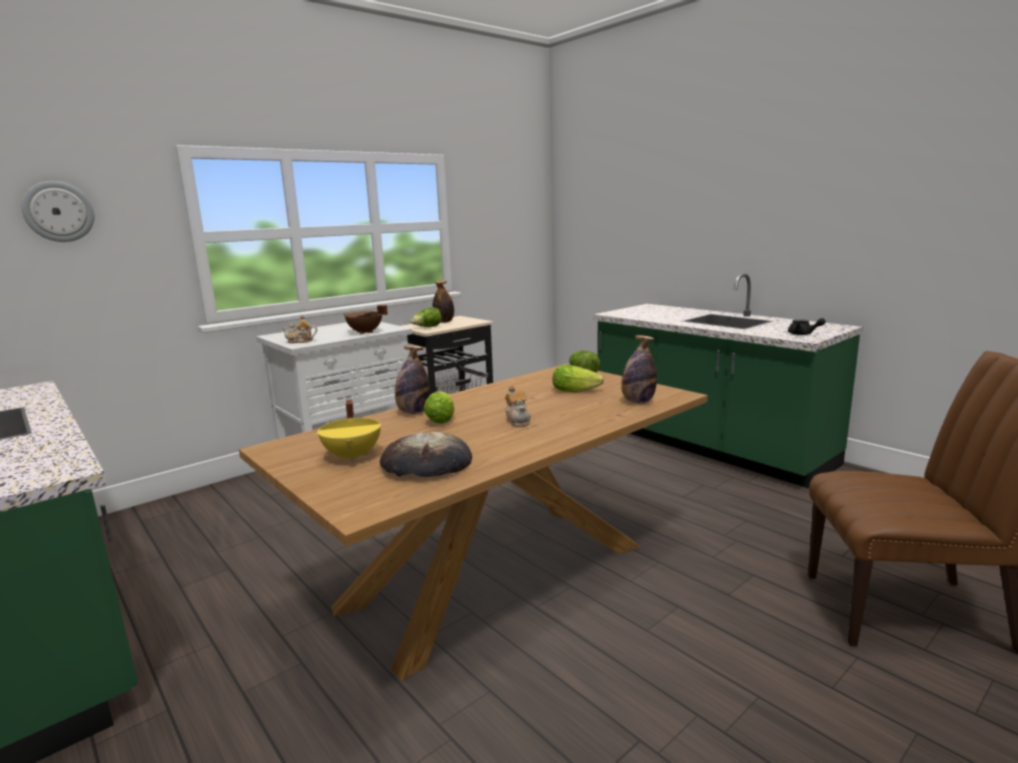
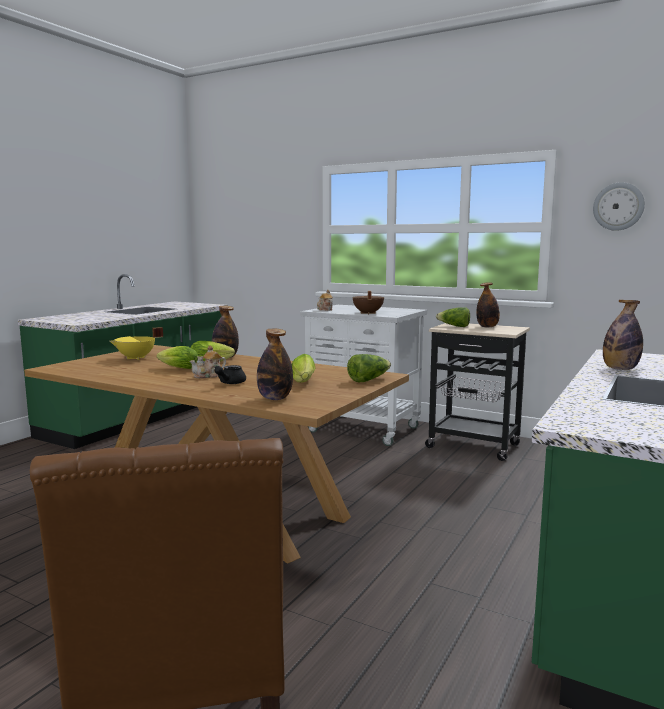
camera: 70 degrees right, 5 degrees down
(58, 211) = (263, 211): wall clock -> wall clock (618, 206)
(426, 464) = (119, 369): bread -> none
(459, 434) = (177, 368): none -> lettuce
(664, 318) = (620, 369): none -> bottle
(803, 334) = (609, 425): black teapot -> black teapot (229, 383)

